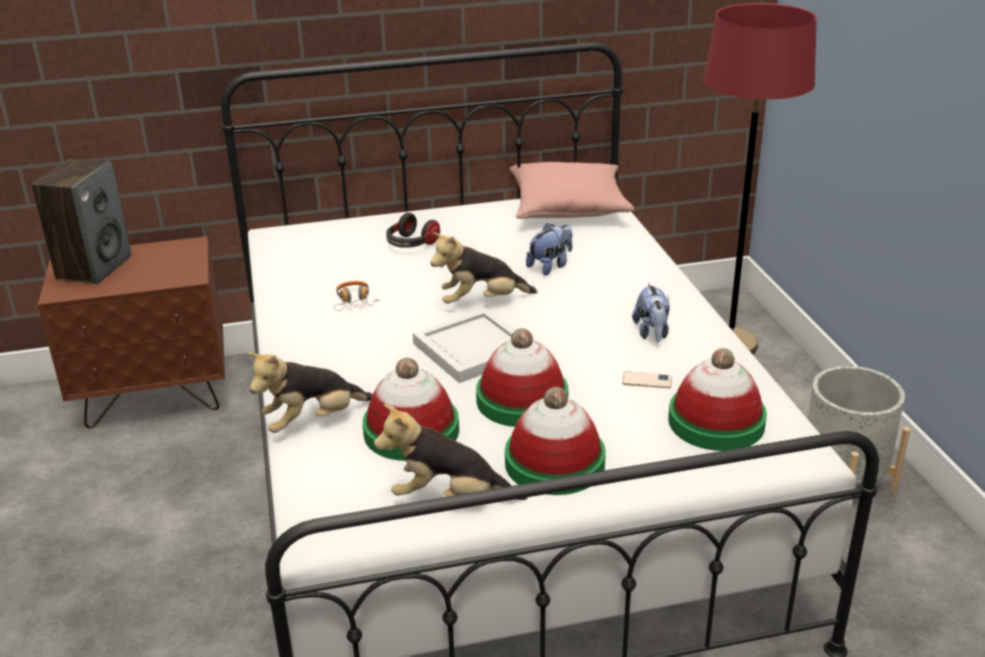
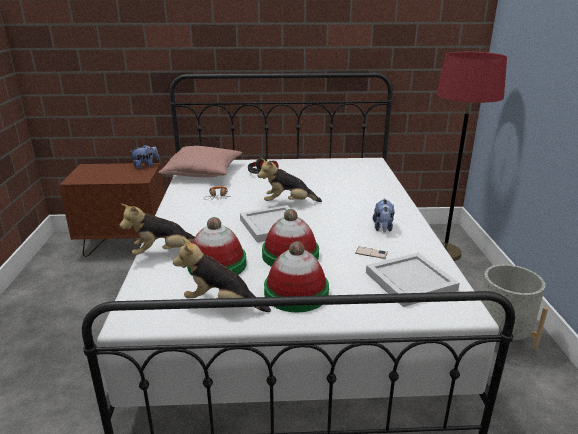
camera: 10 degrees right, 5 degrees down
(94, 267) = (96, 171): speaker -> none
(550, 266) = (334, 190): plush toy -> plush toy (146, 166)
(568, 208) = (355, 164): pink pillow -> pink pillow (203, 172)
(716, 422) = (409, 281): hat -> white tray

